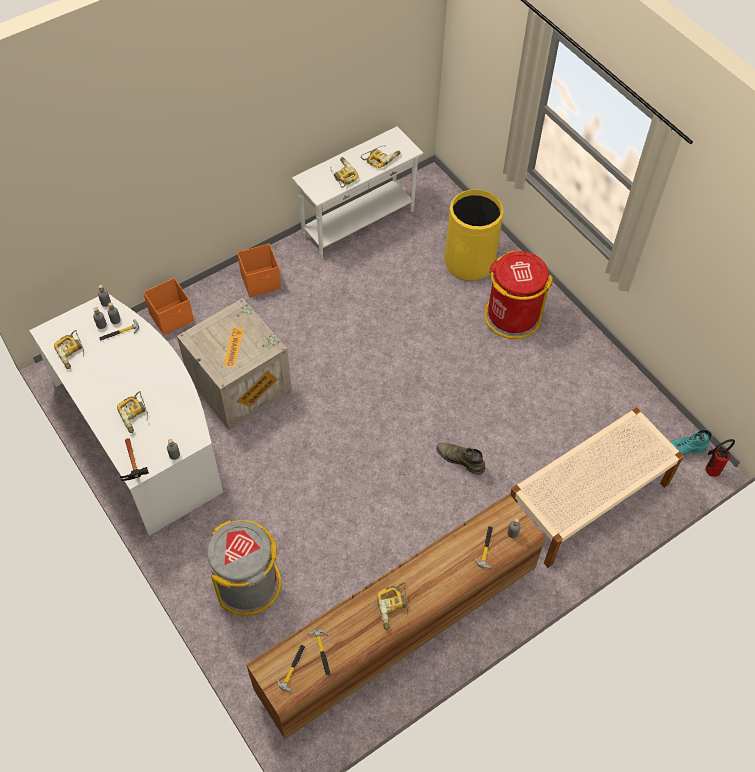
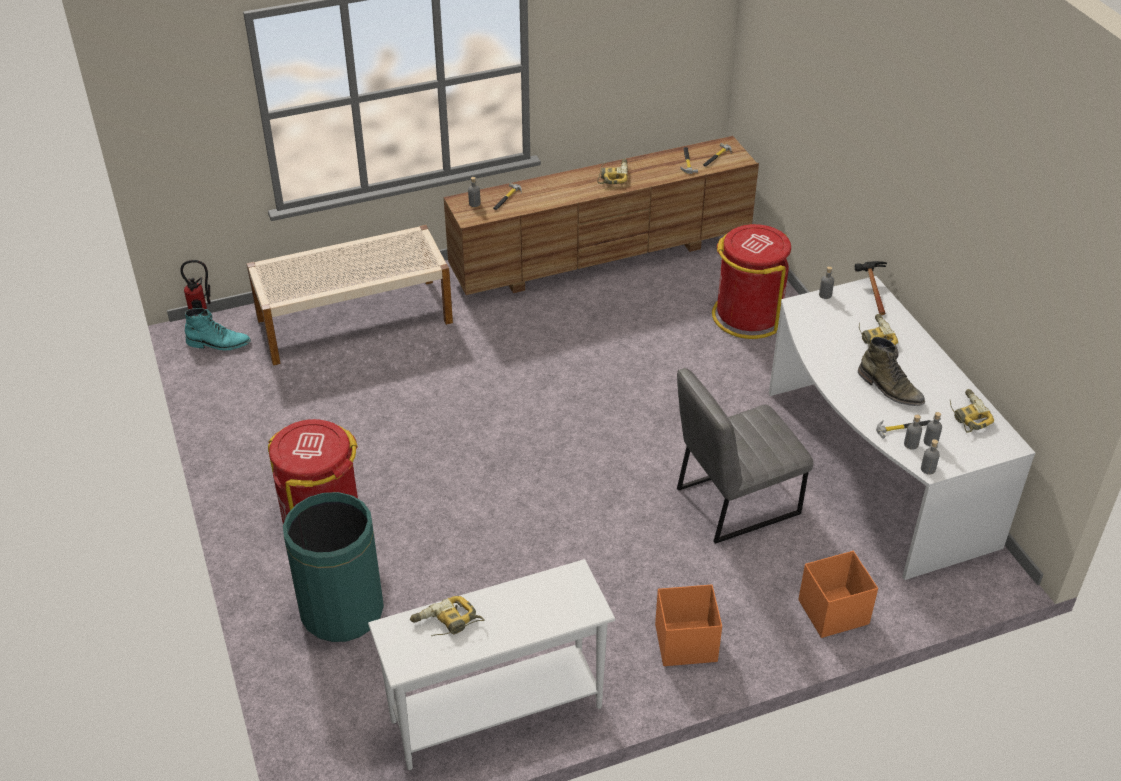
camera: 165 degrees left, 15 degrees down
(241, 385) = (734, 501): crate -> grey chair
(248, 583) = (747, 316): grey trash can -> red trash can
(342, 175) = (525, 604): power drill -> none
(460, 459) = (477, 377): green boot -> green boot (890, 389)
(469, 262) = (342, 611): yellow trash can -> green trash can

